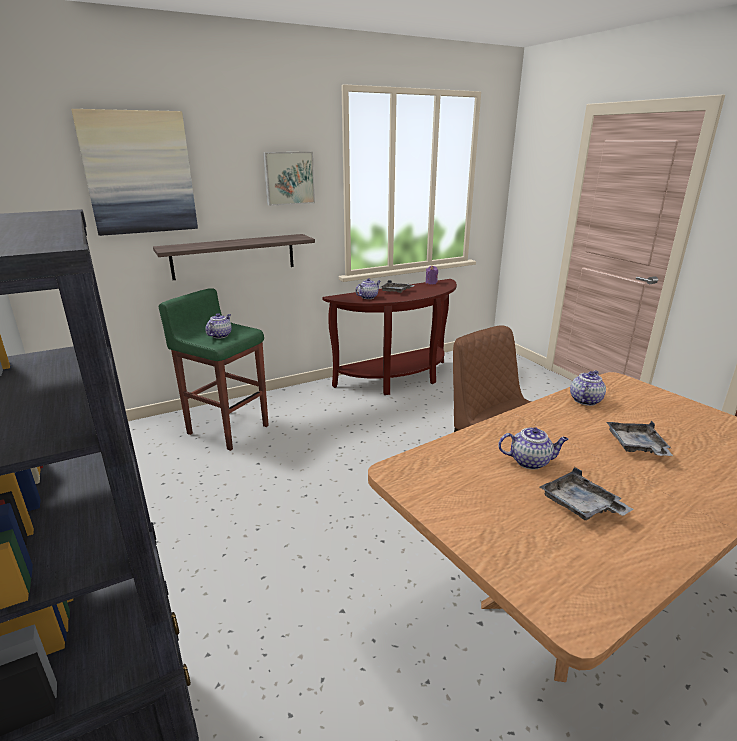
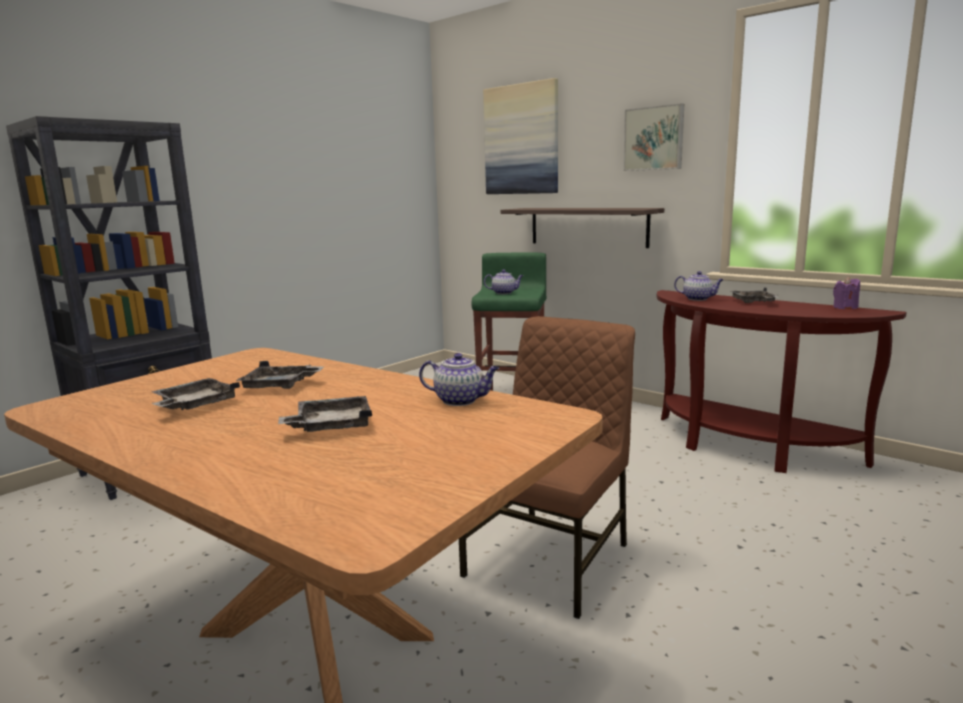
camera: 70 degrees right, 10 degrees down
(530, 461) = (280, 386): teapot -> grey tray

